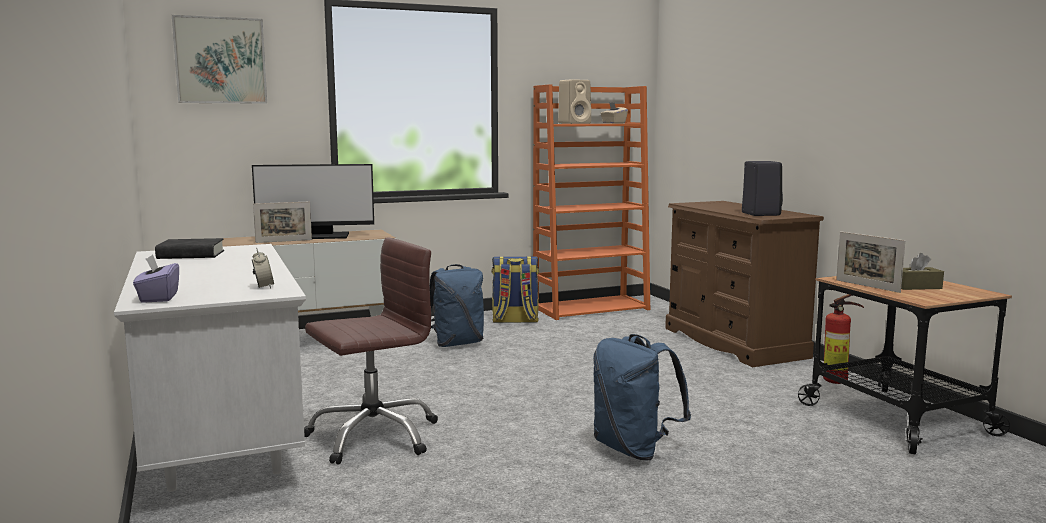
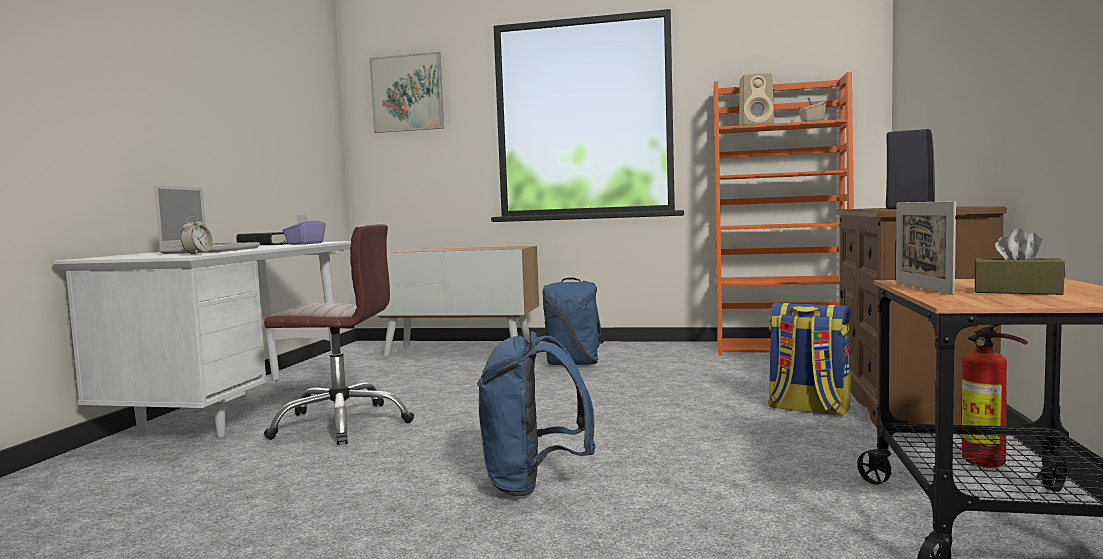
camera: 35 degrees right, 5 degrees down
(158, 297) = (113, 256): purple tissue box -> purple tissue box (305, 244)
(220, 277) = (211, 250): none -> laptop
(284, 241) = (426, 250): picture frame -> none
(317, 236) = (464, 248): monitor -> none
(515, 321) = (672, 352): backpack -> backpack (808, 409)

